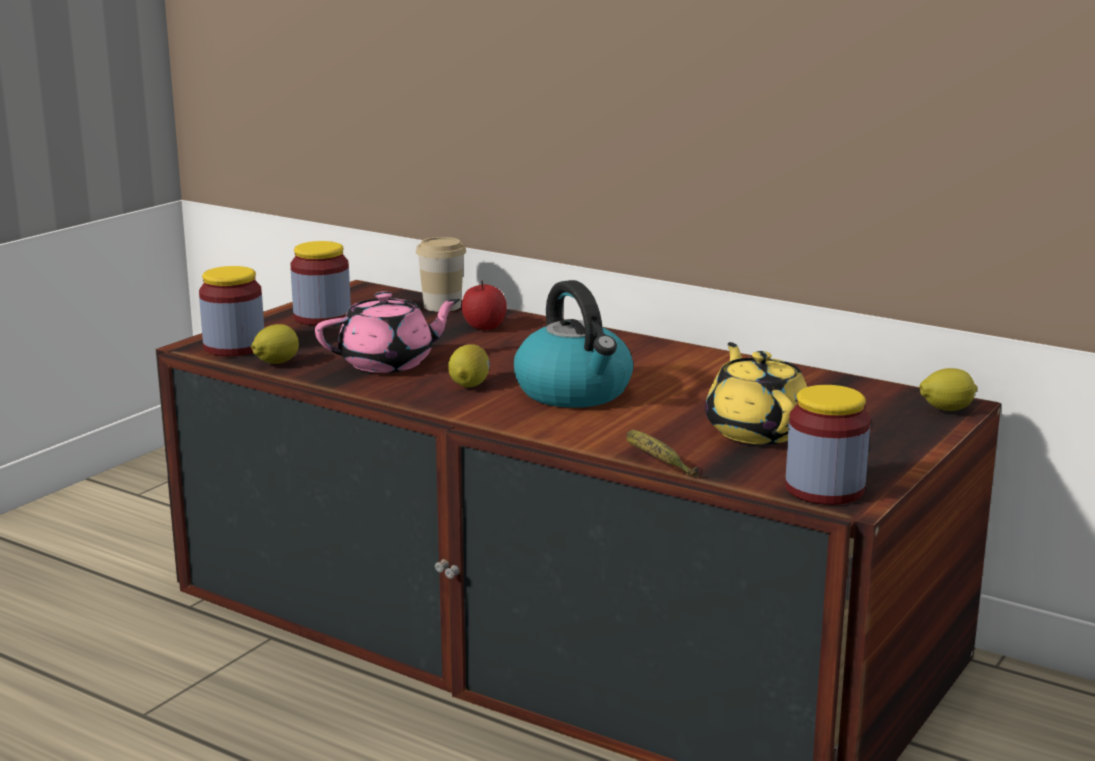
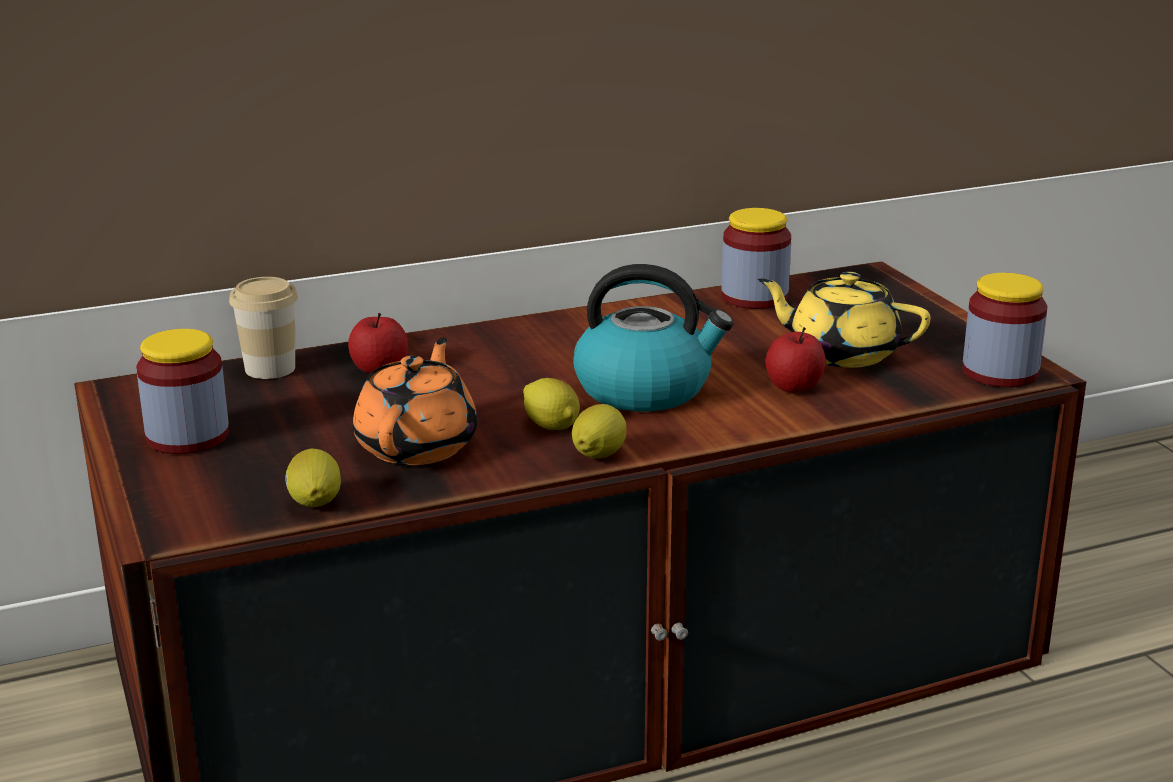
camera: 55 degrees left, 5 degrees up
(234, 347) = (209, 513): jar -> jar (754, 297)
(388, 363) = (418, 445): pink teapot -> orange teapot
(655, 464) = (875, 413): banana -> none
(659, 431) = (794, 387): none -> apple
(946, 410) = (877, 280): lemon -> lemon (597, 456)

